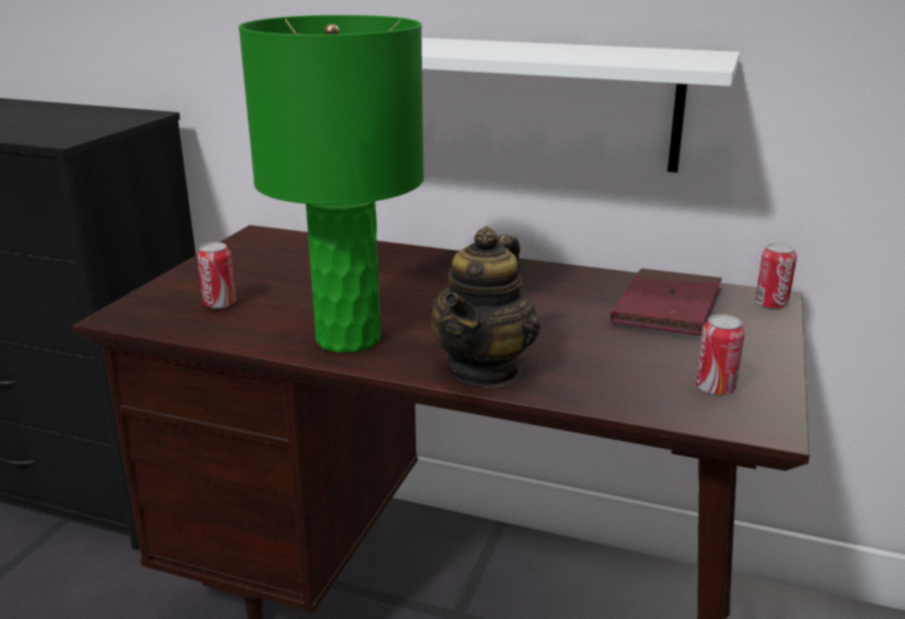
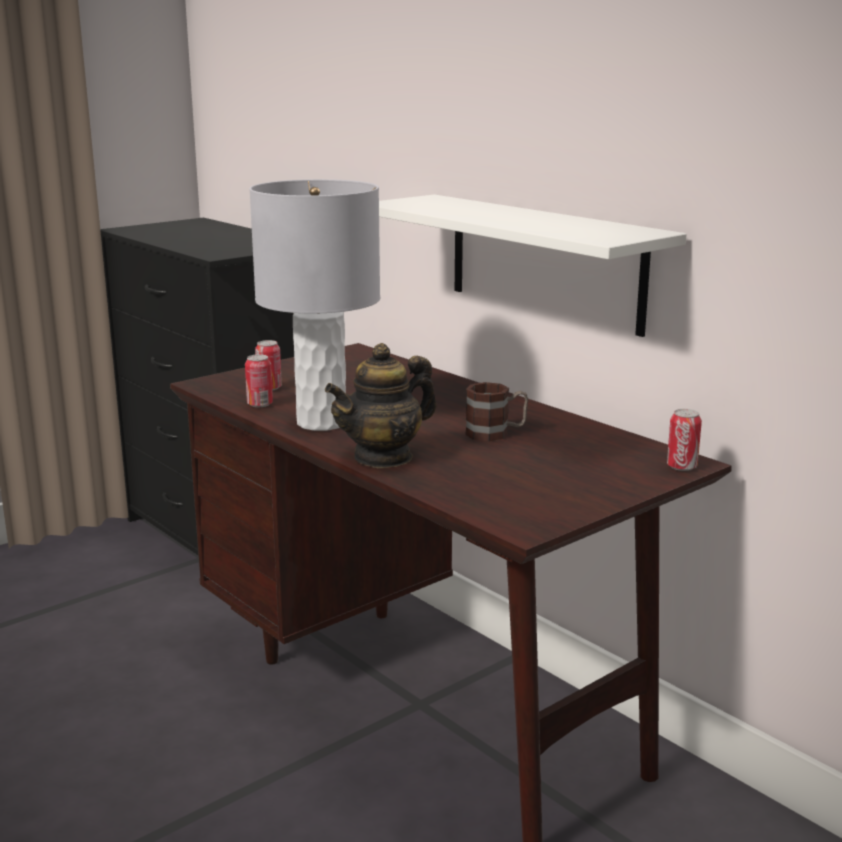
camera: 30 degrees right, 5 degrees down
(347, 339) = (321, 423): green table lamp -> grey table lamp
(553, 307) = (496, 433): none -> mug
(667, 308) = (587, 451): red book -> none
(715, 389) = (527, 502): can -> can (260, 404)

